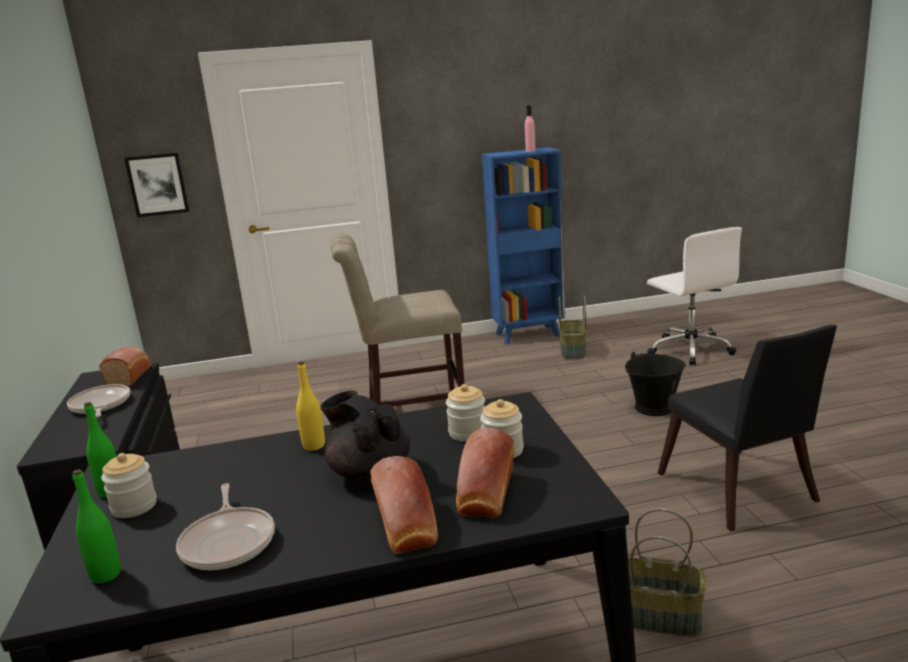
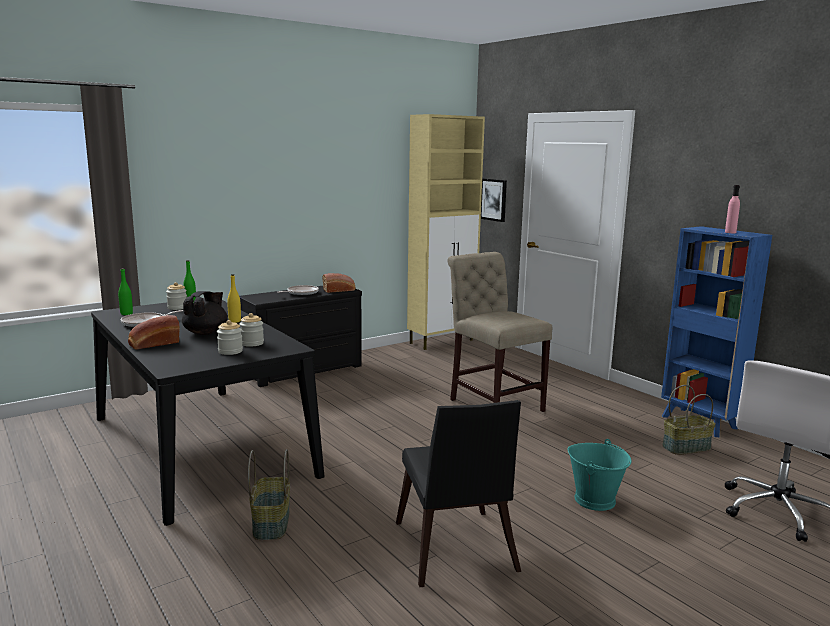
camera: 65 degrees right, 5 degrees down
(171, 406) = (442, 341): none -> beige cabinet
(485, 494) = (181, 353): bread -> none
(654, 407) = (595, 500): black bucket -> turquoise bucket
(739, 493) = (455, 552): black chair -> black chair turned 60 degrees counterclockwise

